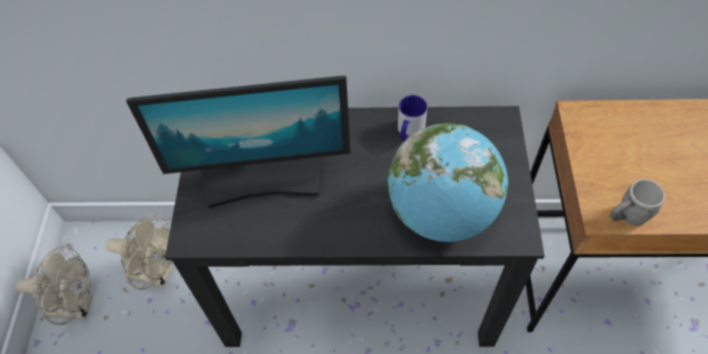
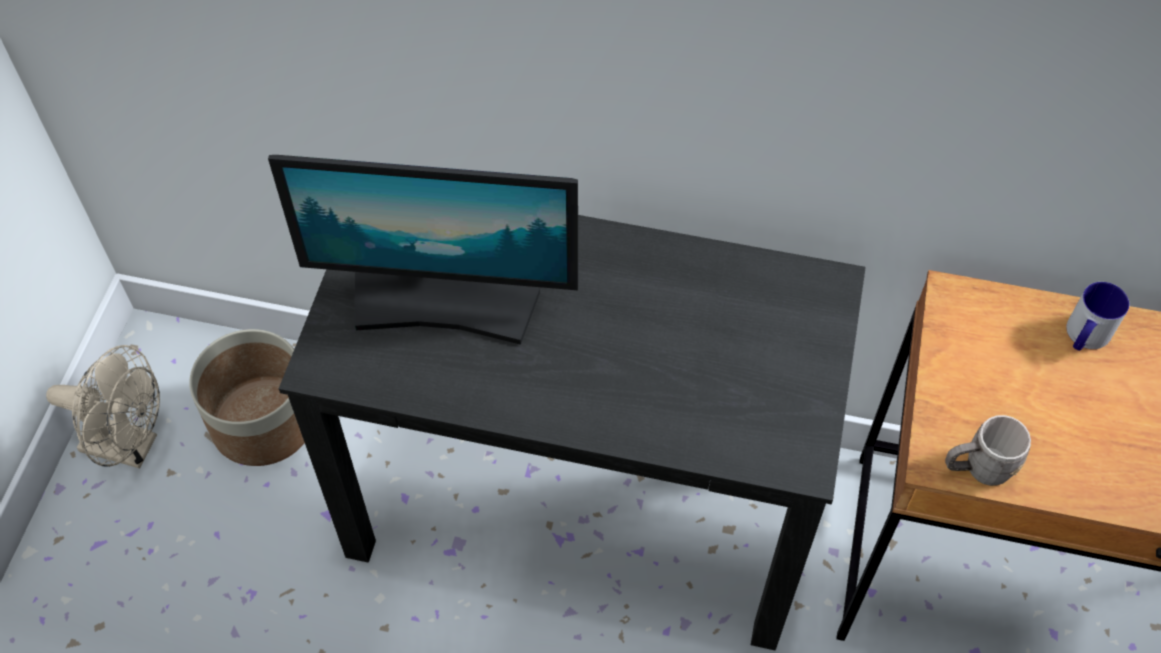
camera: 10 degrees right, 0 degrees up
(157, 273) = (263, 421): beige fan -> planter
(409, 131) = (682, 274): mug -> mug (1084, 337)
(442, 213) = (697, 407): globe -> none

